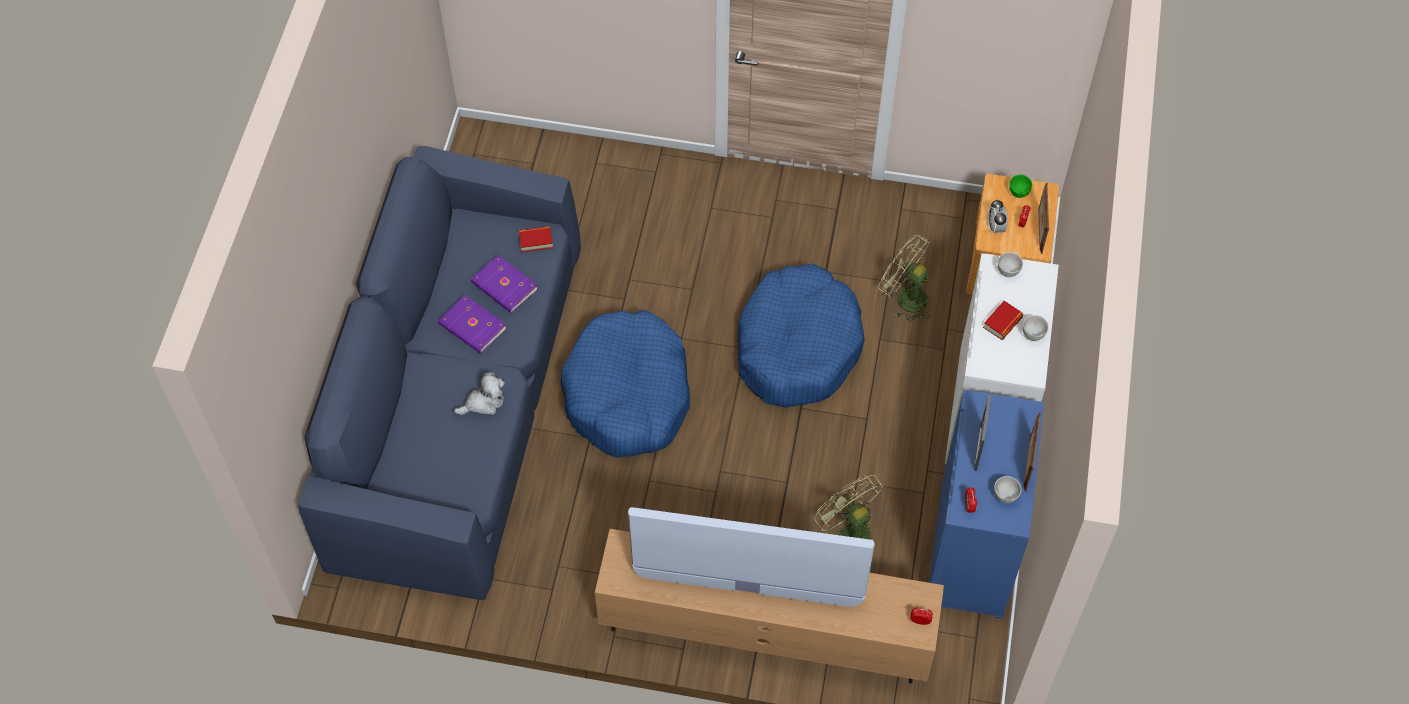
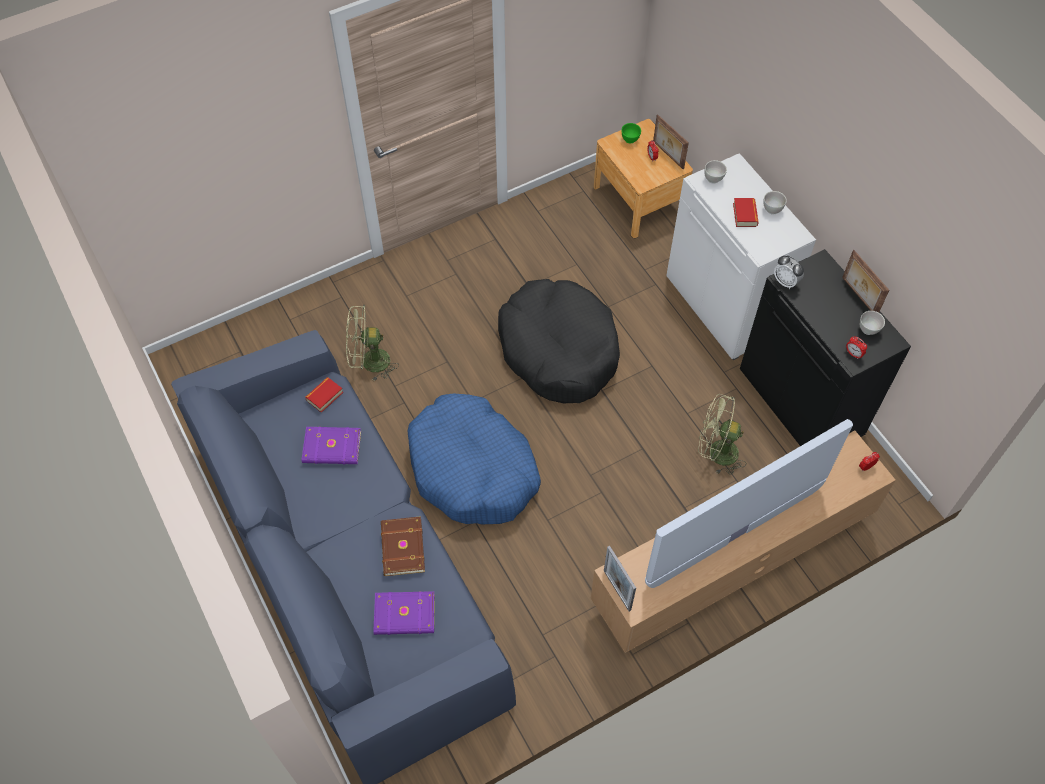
camera: 40 degrees left, 0 degrees up
(472, 327) = (336, 497): purple book -> purple book (405, 615)
(484, 402) = (401, 548): plush toy -> brown book
(797, 346) = (558, 350): blue dog bed -> black dog bed
(905, 297) = (597, 267): green fan -> green fan (369, 362)
(973, 548) = (802, 401): blue cabinet -> black cabinet
(978, 448) = (817, 310): picture frame -> picture frame (617, 590)
(995, 227) = (638, 171): alarm clock -> alarm clock (785, 282)

